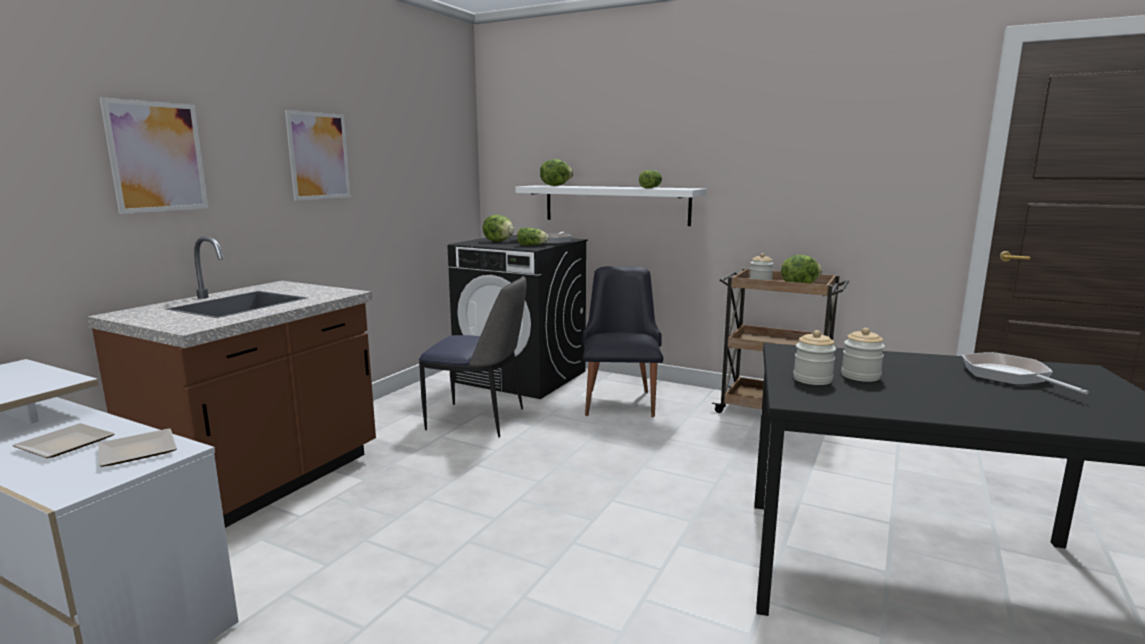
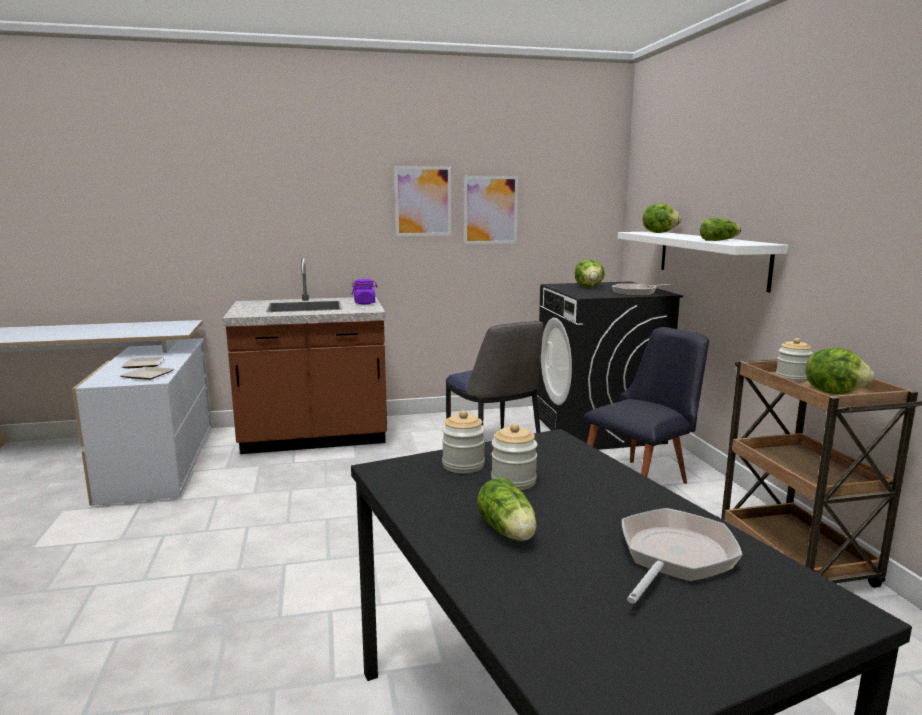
camera: 50 degrees right, 0 degrees up
(157, 157) = (290, 203): picture -> picture (490, 210)
(305, 288) = (365, 303): none -> purple jar
(533, 245) = (598, 294): lettuce -> lettuce (508, 532)

